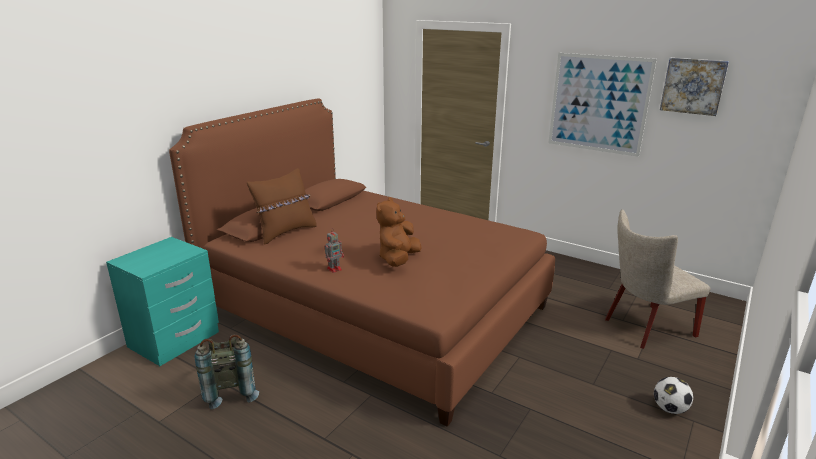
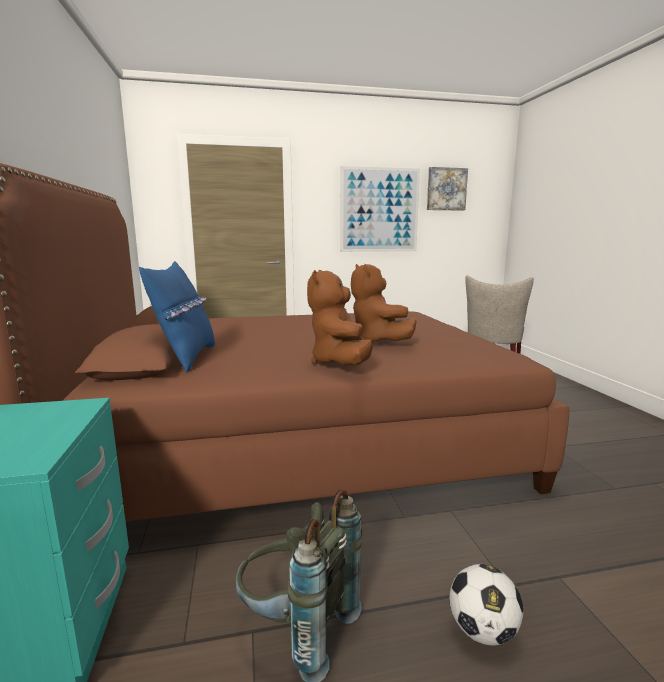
camera: 45 degrees left, 10 degrees down
(285, 232) = (186, 358): brown pillow -> blue pillow
(335, 269) = (340, 363): toy robot -> brown plush toy
(669, 409) = (594, 407): football -> football (482, 631)

